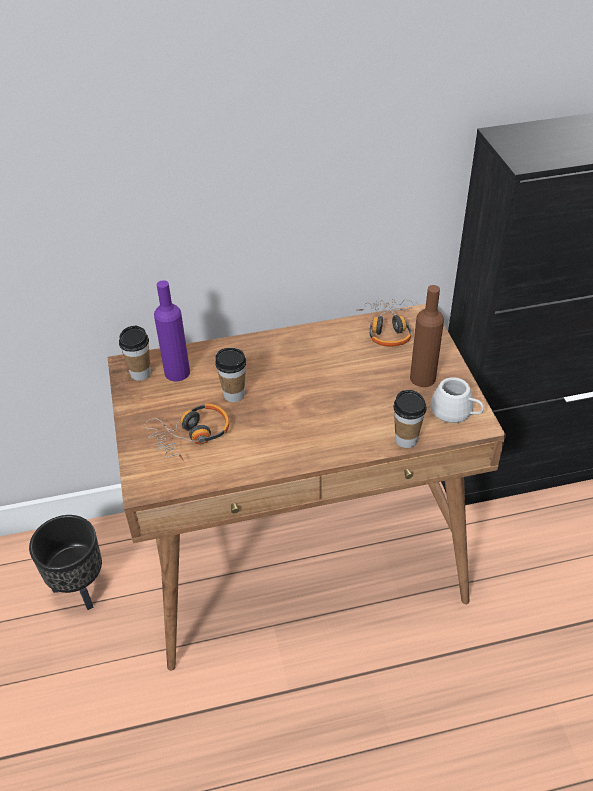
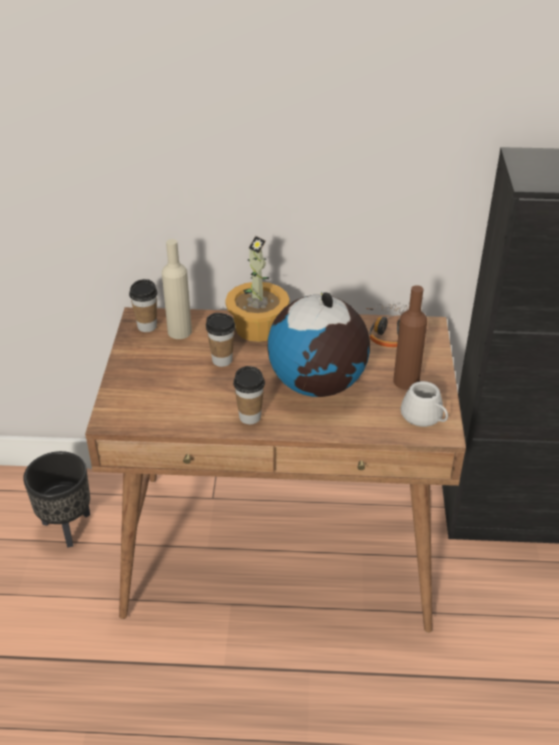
camera: 15 degrees right, 5 degrees down
(177, 372) = (179, 331): purple bottle -> beige bottle
(191, 436) = (169, 386): headphones -> none
(256, 351) = (258, 327): none -> potted plant
(340, 401) = (318, 385): none -> globe
(406, 439) = (365, 431): cup -> cup (250, 417)

